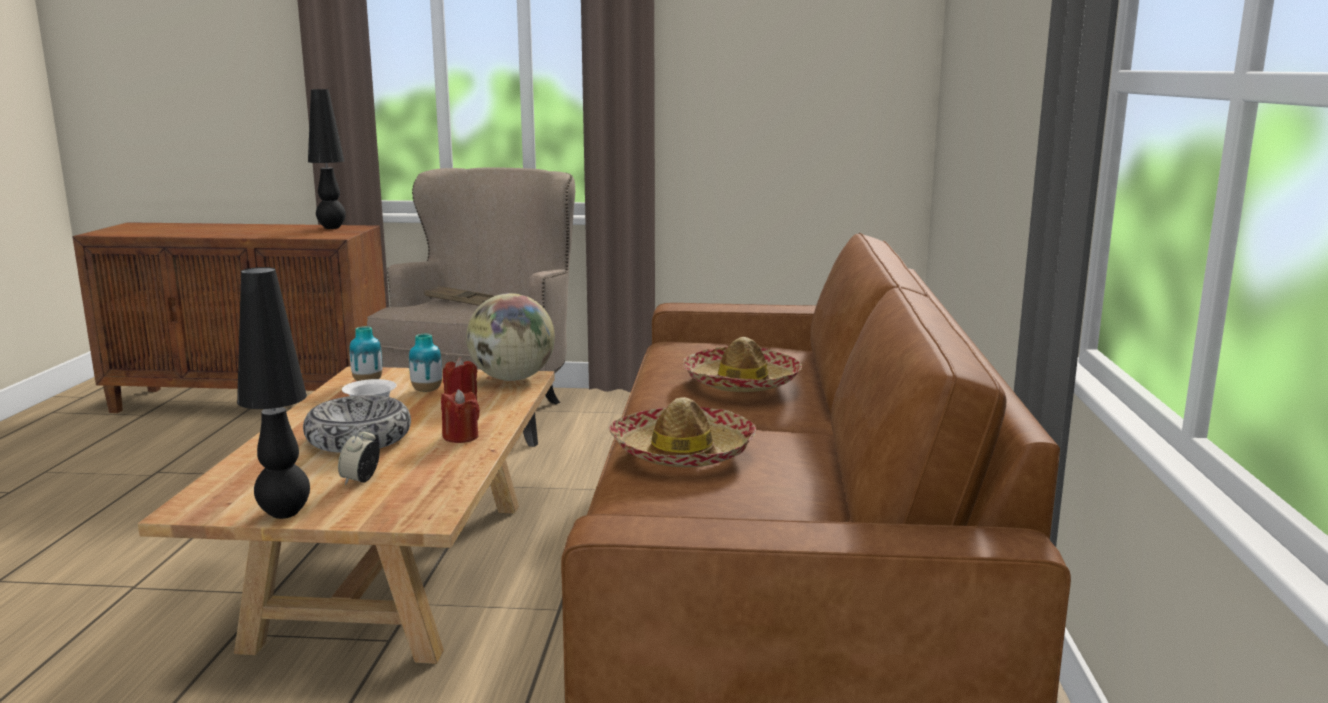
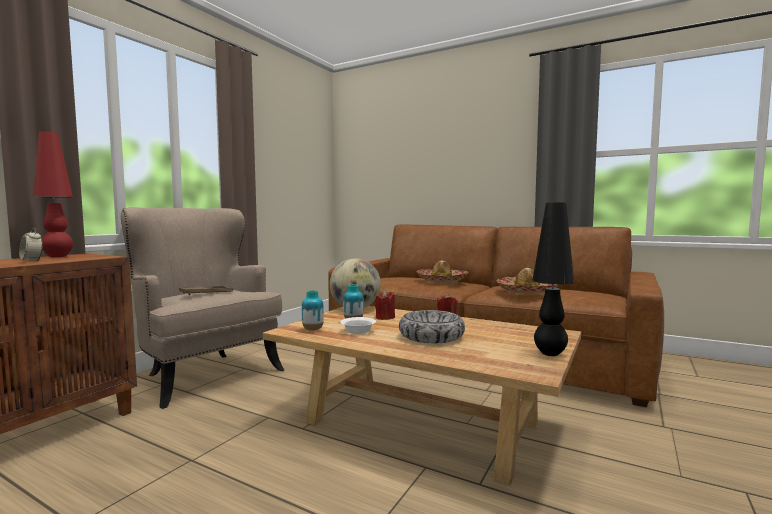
camera: 65 degrees left, 10 degrees down
(332, 228) = (58, 256): black table lamp -> red table lamp
(361, 480) = (503, 339): alarm clock -> alarm clock (31, 261)

